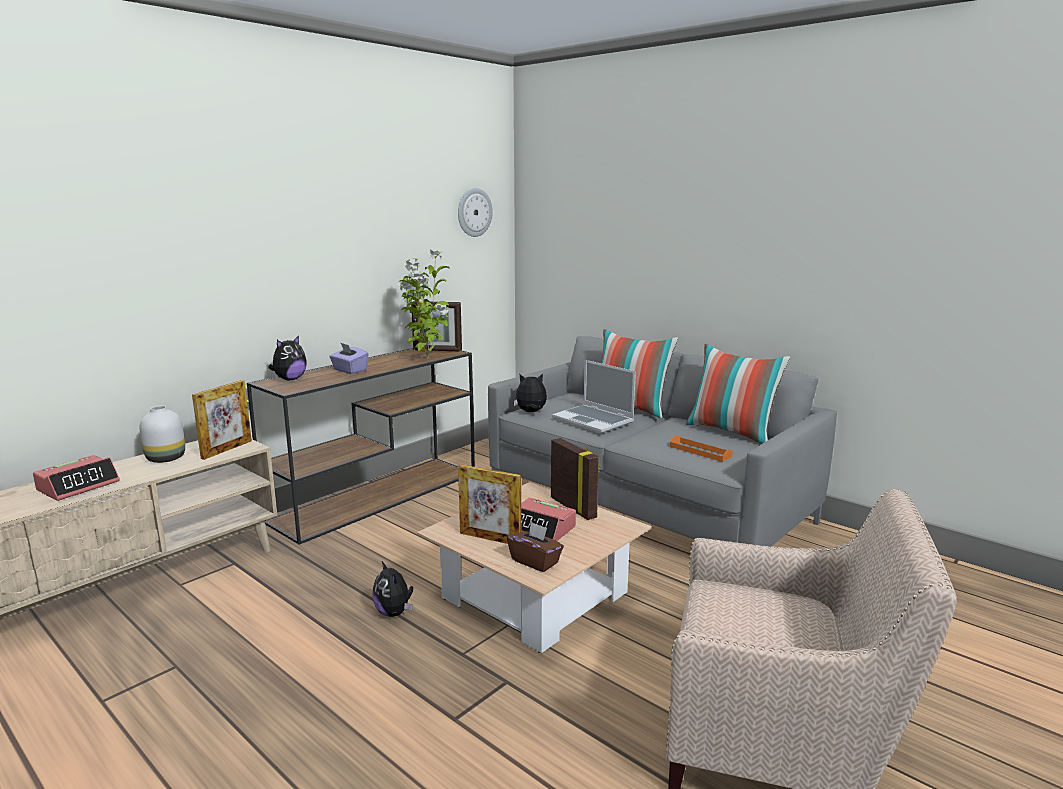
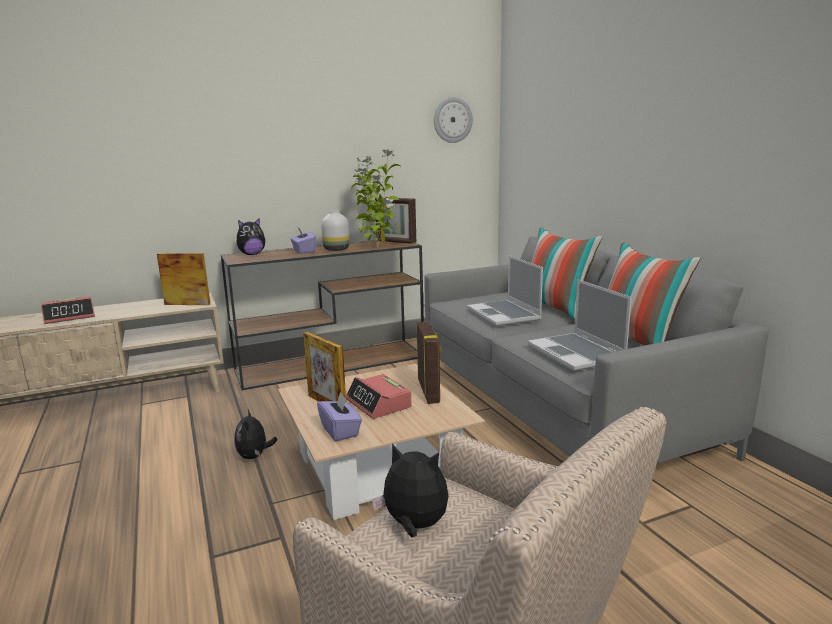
camera: 25 degrees right, 0 degrees up
(166, 459) = (142, 306): white vase -> white vase (336, 249)
(227, 449) = (187, 304): picture frame -> picture frame turned 135 degrees counterclockwise
(531, 412) = (456, 303): plush toy -> plush toy (414, 526)
(535, 561) = (340, 431): brown tissue box -> purple tissue box
(700, 451) = (577, 354): orange tray -> laptop

